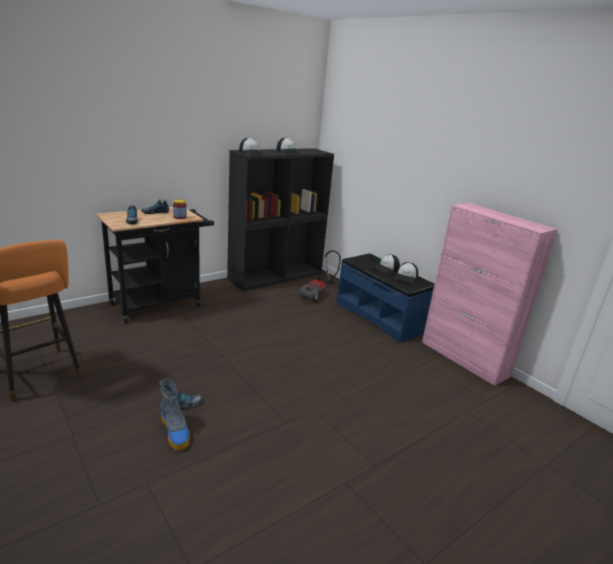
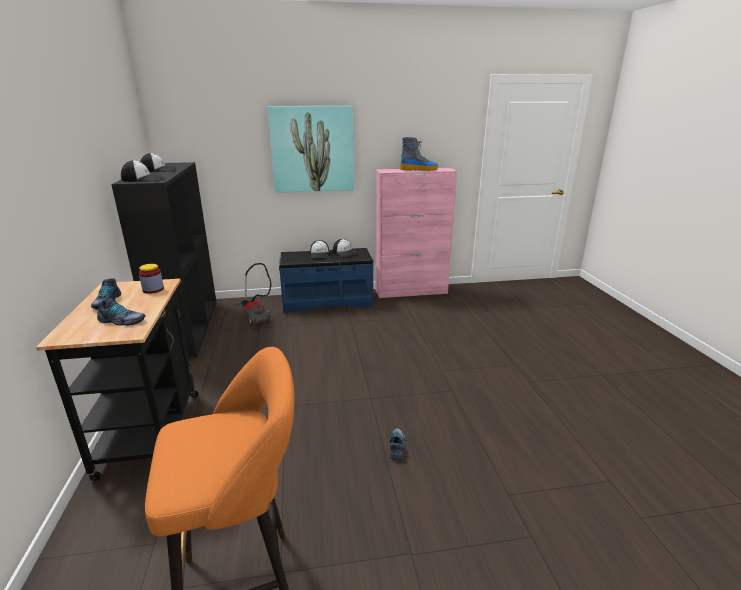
camera: 60 degrees left, 0 degrees up
(175, 432) = (439, 461): boot -> boot (419, 169)
(418, 165) = (312, 149): none -> picture

